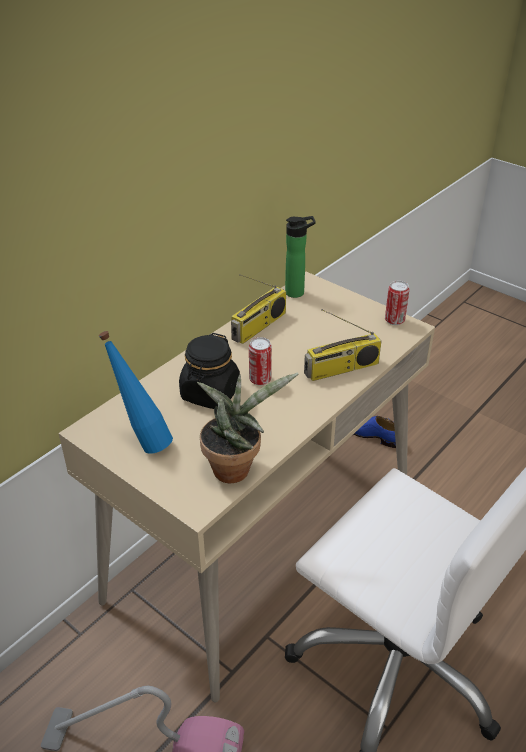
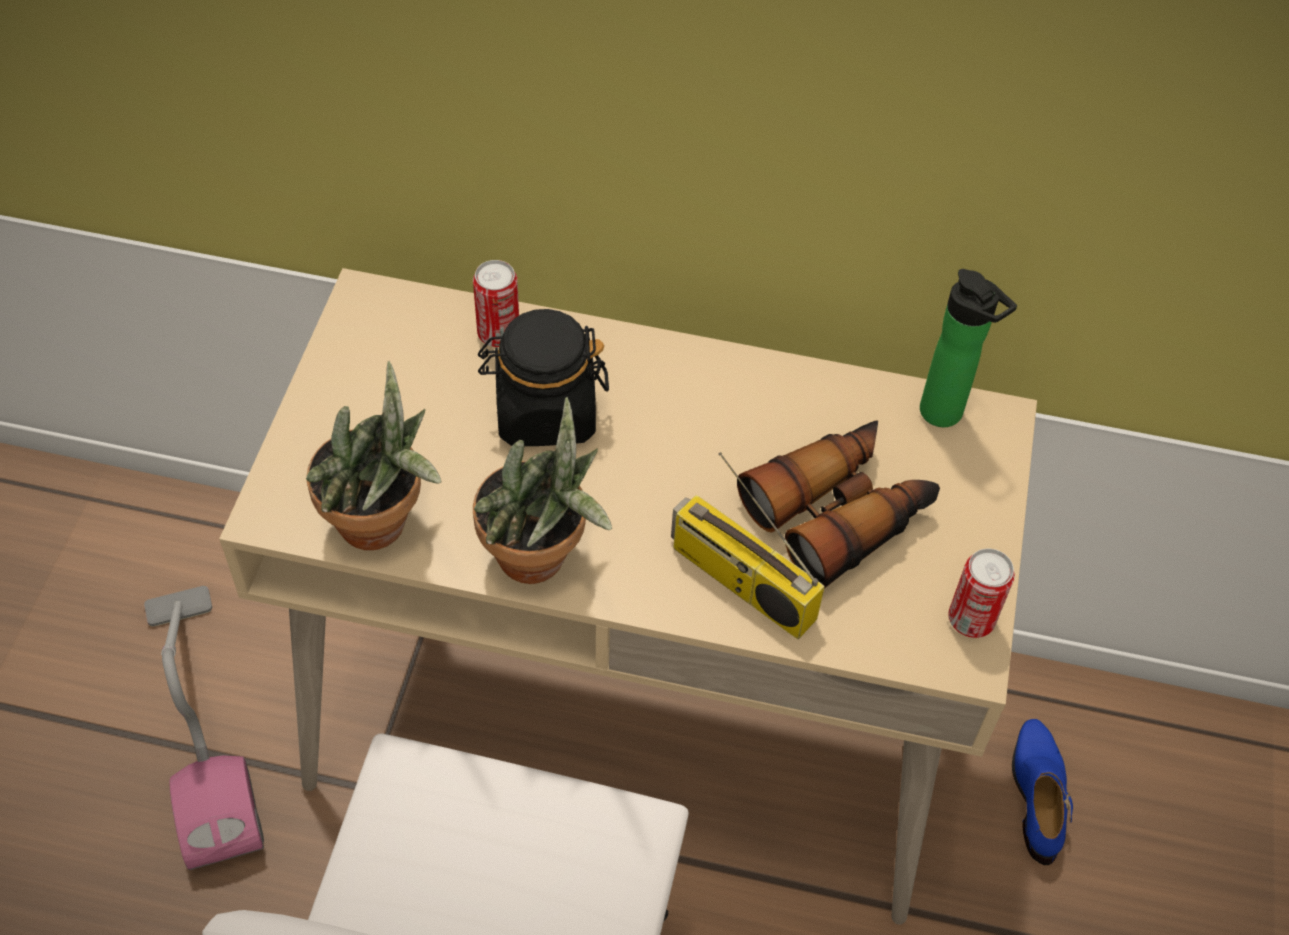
camera: 60 degrees right, 15 degrees up
(143, 441) = (377, 378): blue bottle -> none
(259, 327) = (784, 401): radio -> none
(260, 379) = (627, 467): can -> can (498, 334)
(292, 421) = (542, 560): none -> potted plant
(324, 332) = (840, 512): none -> binoculars

